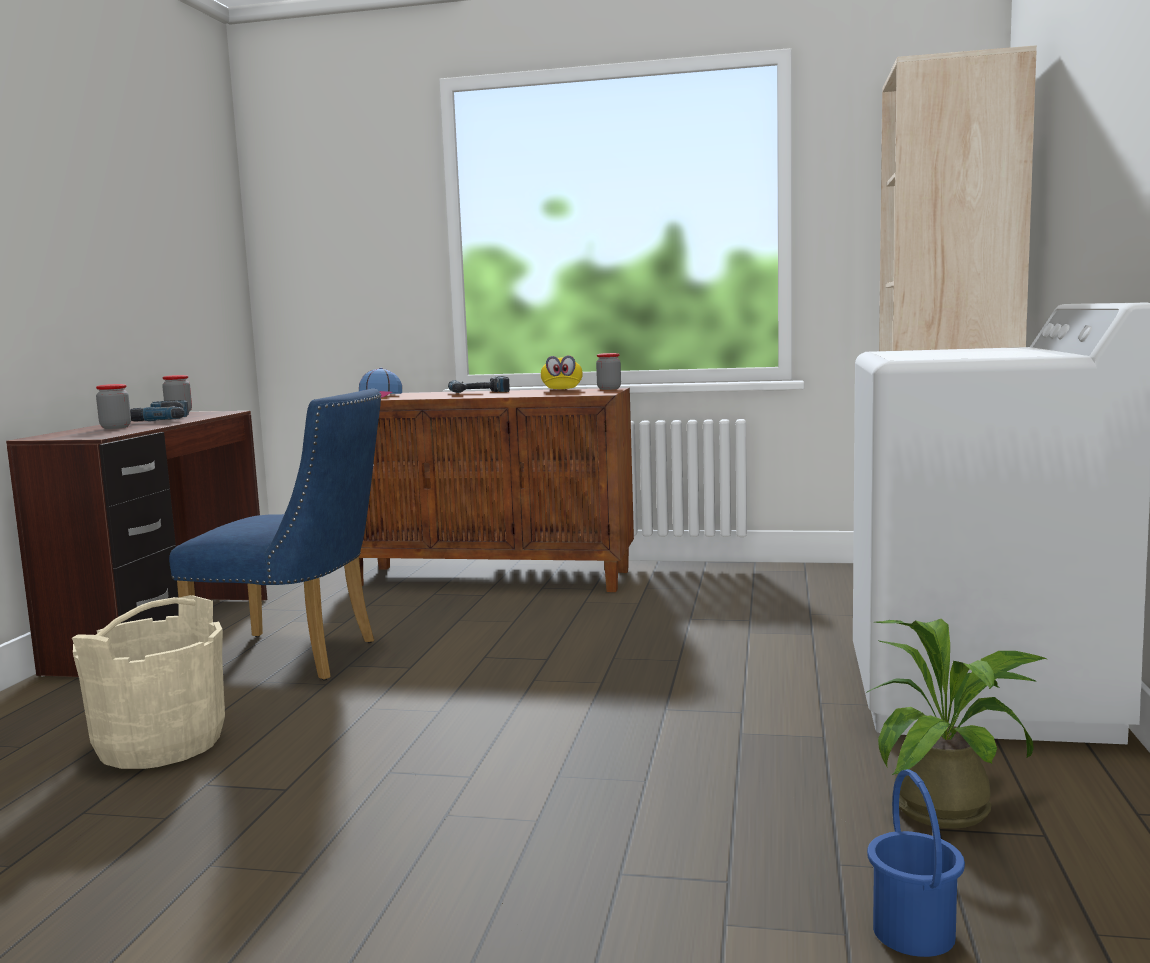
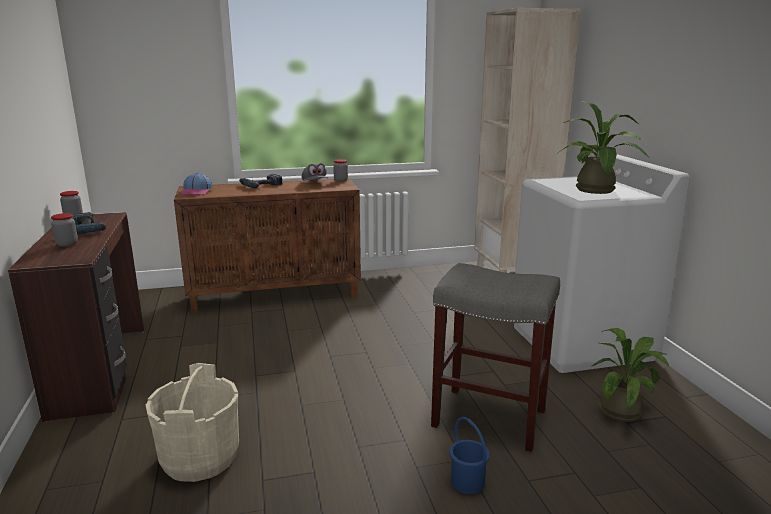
camera: 25 degrees left, 10 degrees up
(299, 659) = (219, 376): blue chair -> none
(562, 390) = (315, 183): yellow cap -> grey cap
(658, 774) = (491, 418): none -> grey stool
(914, 932) = (662, 478): blue bucket -> blue bucket (468, 482)
(962, 355) = (597, 191): none -> potted plant

